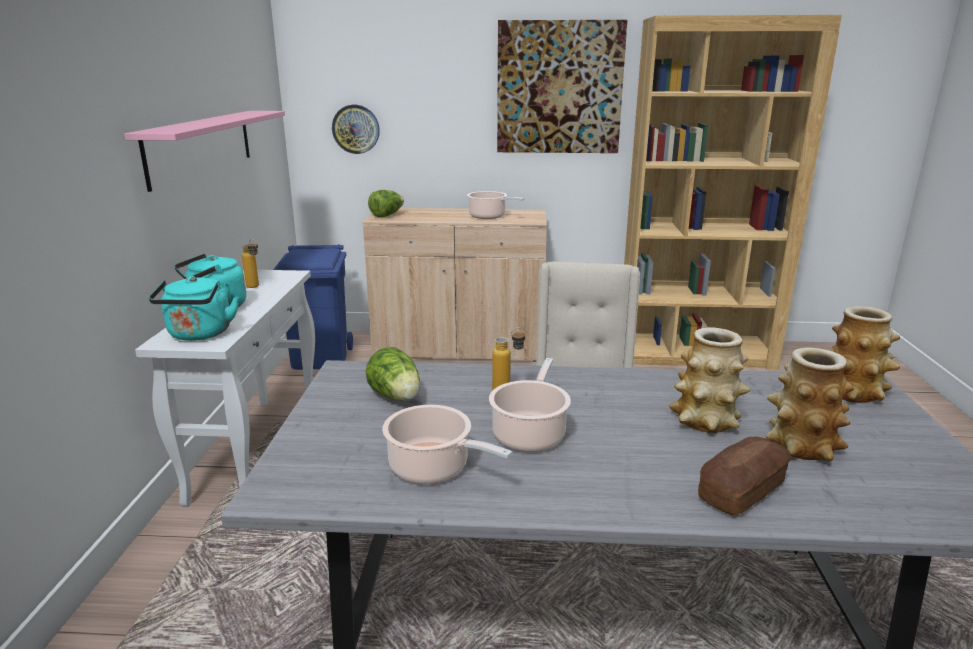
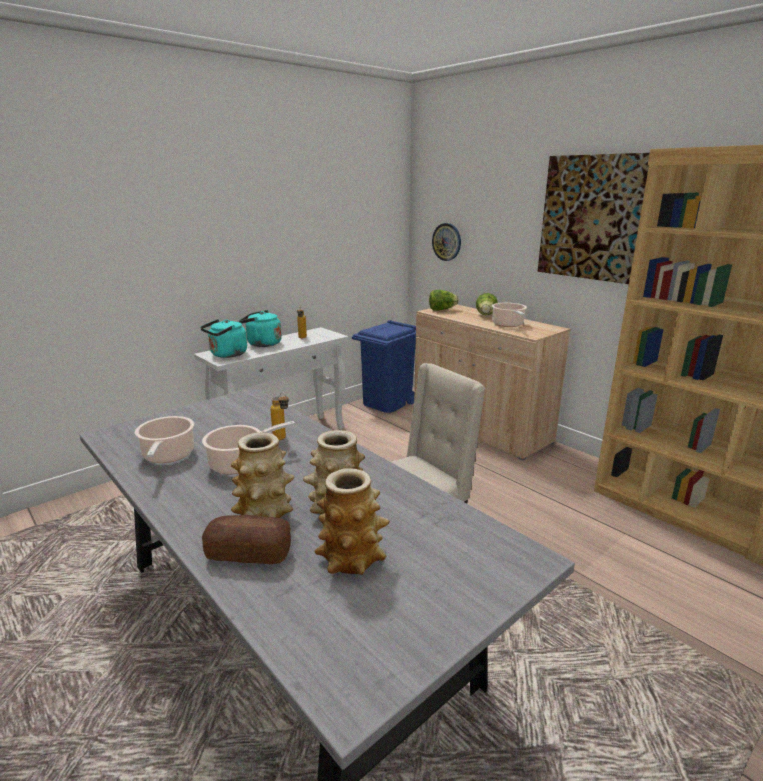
camera: 45 degrees right, 0 degrees up
(201, 146) = (296, 244): pink shelf -> none
(397, 397) = (235, 417): lettuce -> lettuce (486, 315)
(852, 393) = (496, 555): vase -> vase (264, 513)

